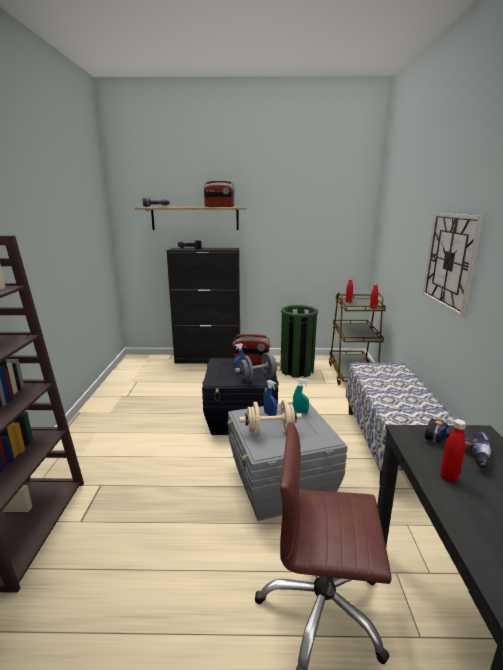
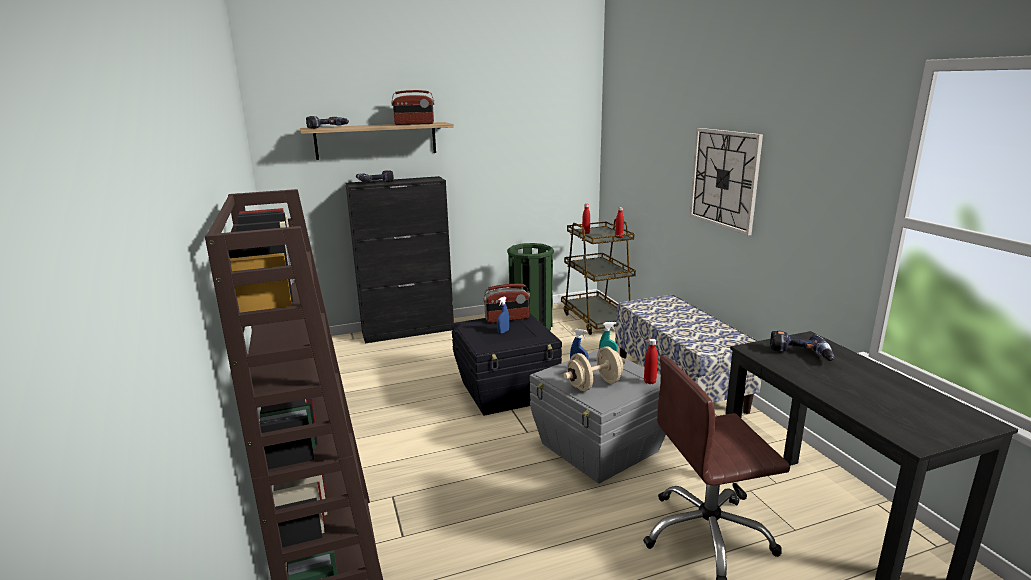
camera: 20 degrees left, 0 degrees up
(257, 378) = (531, 335): grey dumbbell -> none
(448, 477) = (810, 374): red bottle -> red bottle (649, 382)

